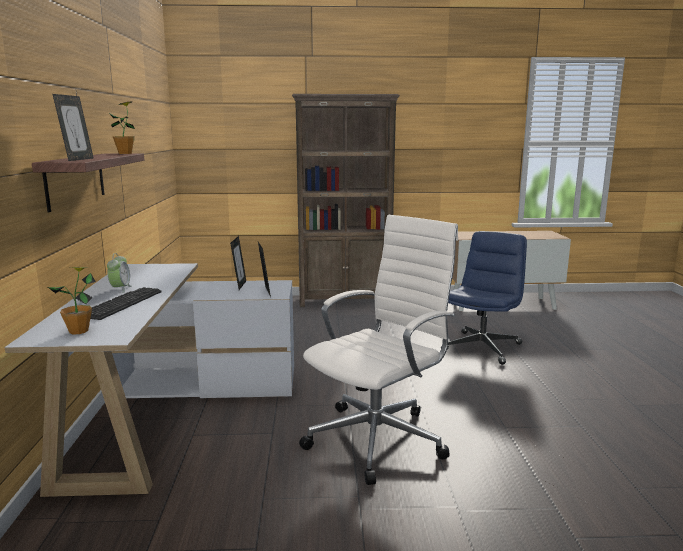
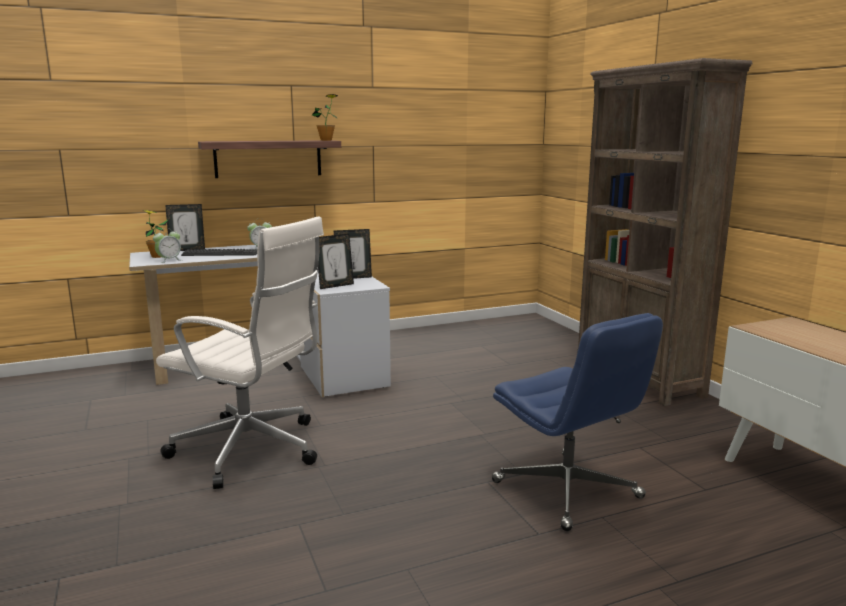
camera: 70 degrees right, 0 degrees up
(78, 159) = (229, 141): picture frame -> picture frame (187, 250)
(122, 325) = (169, 260): none -> alarm clock
(482, 347) = (568, 490): blue office chair -> blue office chair turned 45 degrees clockwise

